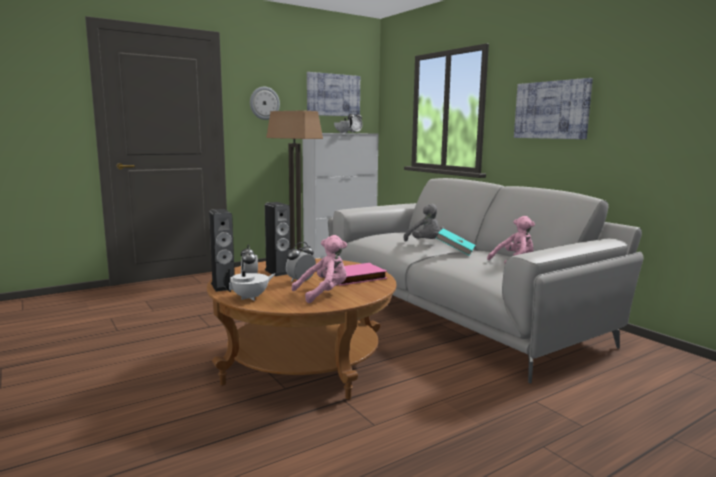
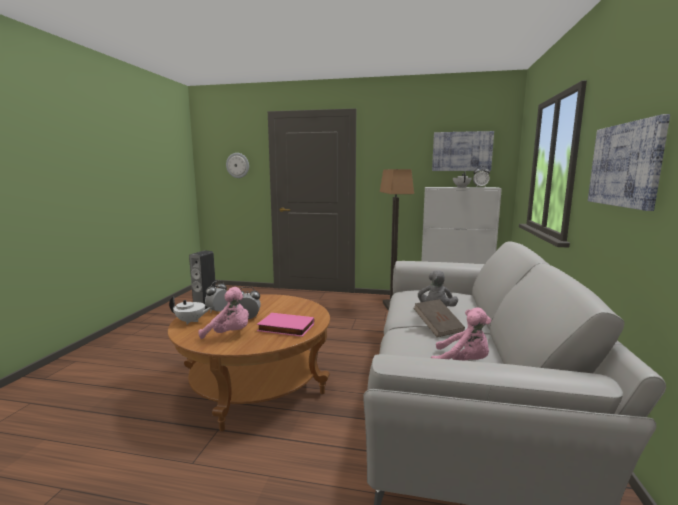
camera: 45 degrees right, 0 degrees up
(264, 103) = (391, 162): wall clock -> wall clock (238, 165)
(278, 271) = (260, 306): speaker -> none
(455, 251) = (438, 328): turquoise book -> brown book

